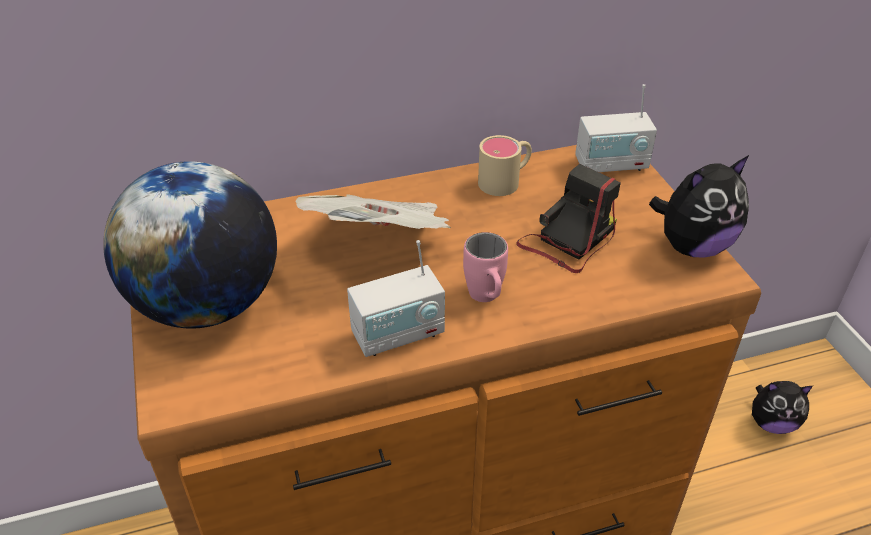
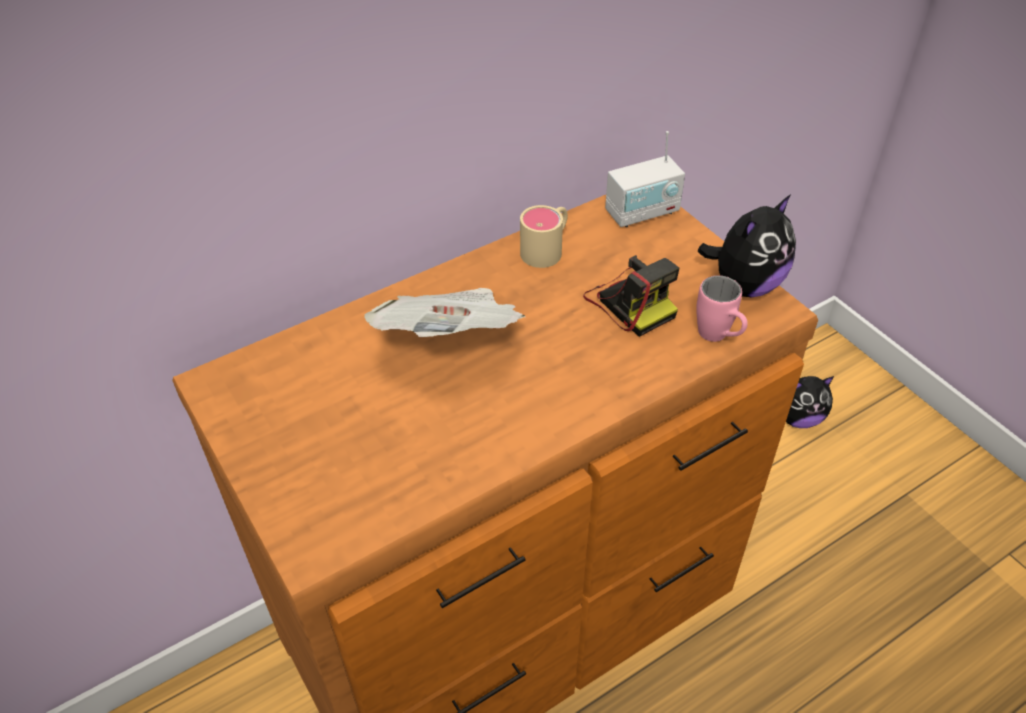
camera: 15 degrees left, 5 degrees up
(208, 304) = (301, 445): globe -> none
(398, 334) = (505, 434): radio -> none
(486, 299) = (575, 379): pink mug -> pink mug (718, 338)
(568, 241) = (630, 302): camera -> camera turned 120 degrees clockwise

